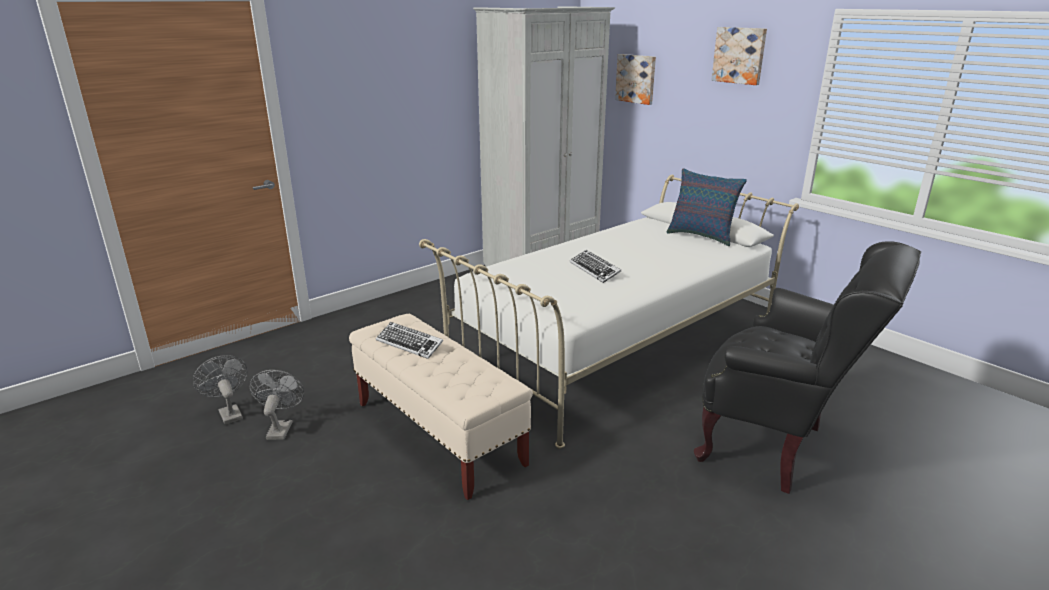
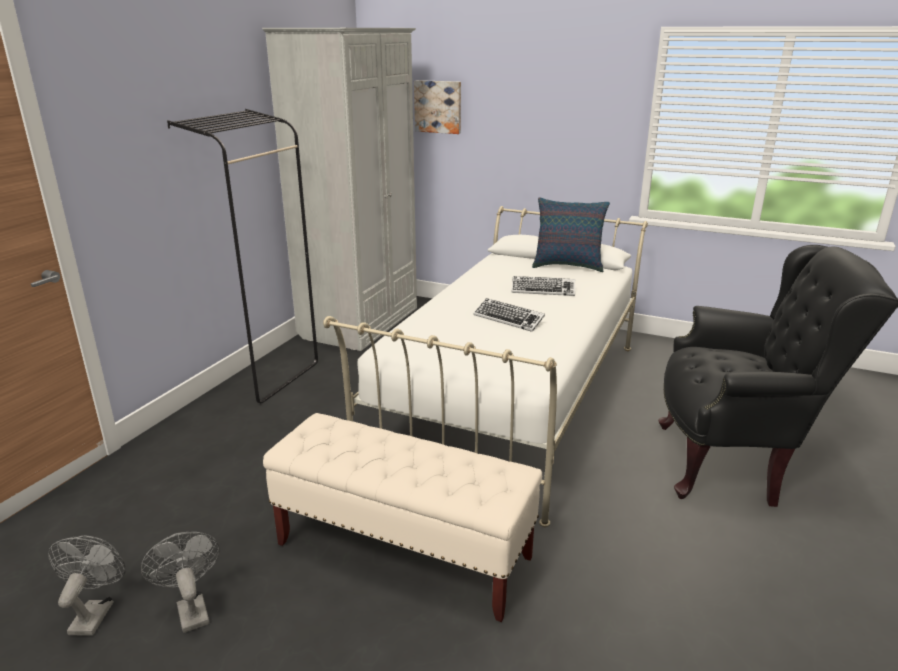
camera: 25 degrees left, 0 degrees up
(229, 413) = (94, 613): grey fan -> grey fan turned 60 degrees clockwise
(409, 344) = (358, 451): keyboard -> keyboard (543, 290)
(440, 291) = (269, 377): none -> black clothes rack
(739, 55) = (560, 76): picture -> none

